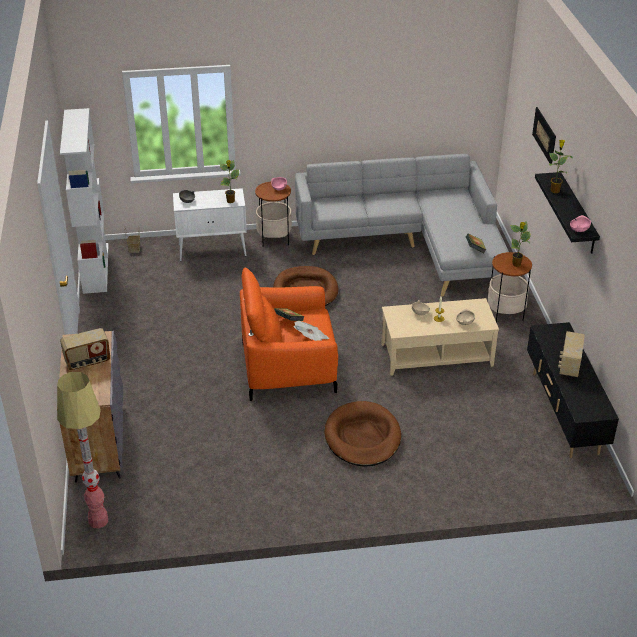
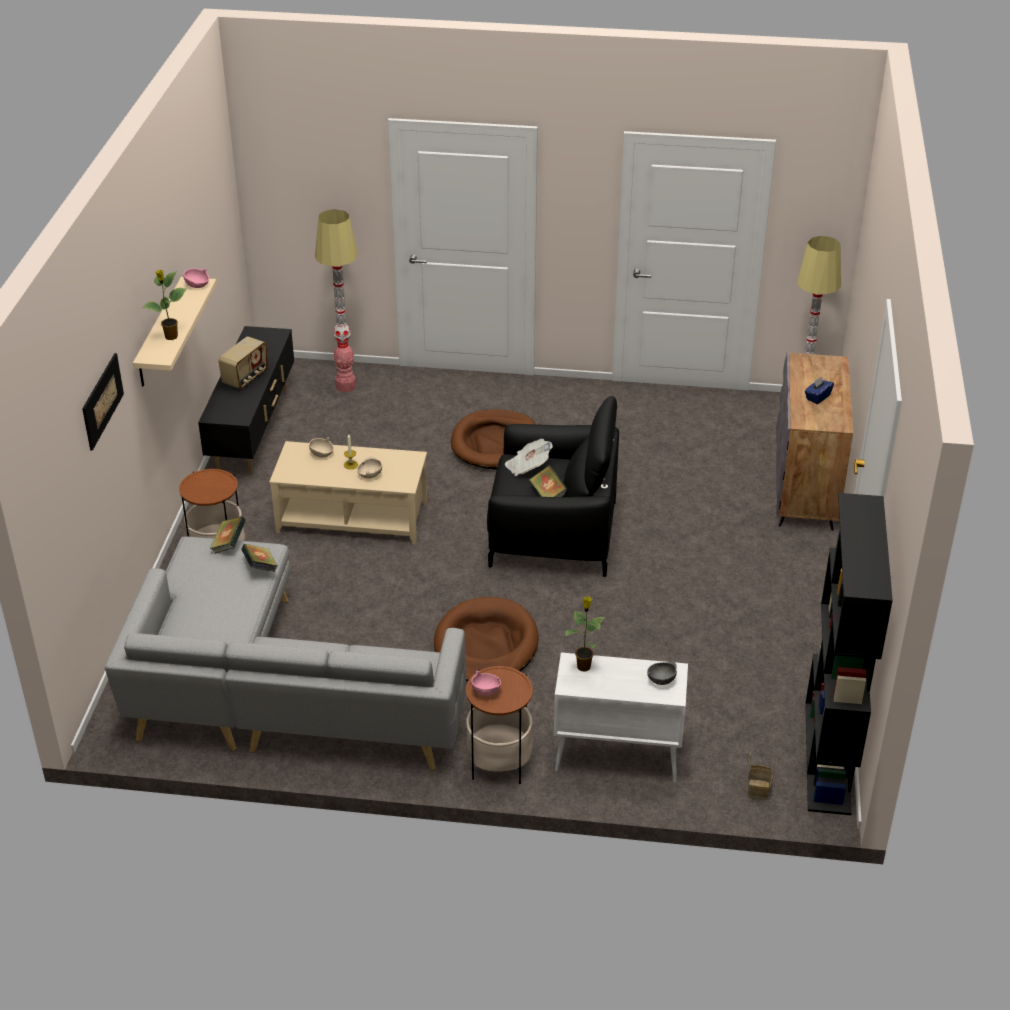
camera: 165 degrees left, 0 degrees up
(87, 361) = (817, 397): radio -> blue tissue box
(95, 267) = (828, 757): white bookcase -> black bookcase
(289, 367) = (552, 534): orange armchair -> black armchair
(446, 241) = (260, 567): none -> book
(516, 264) = (203, 483): potted plant -> none
(523, 473) = (345, 386): none -> floor lamp
(577, 214) = (160, 333): black shelf -> beige shelf

